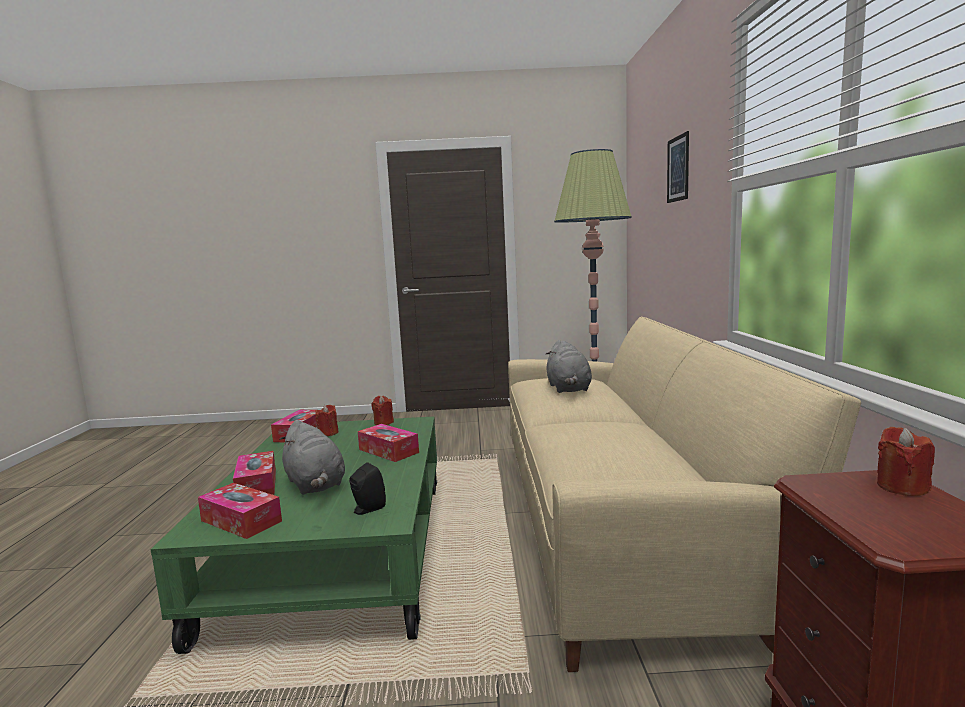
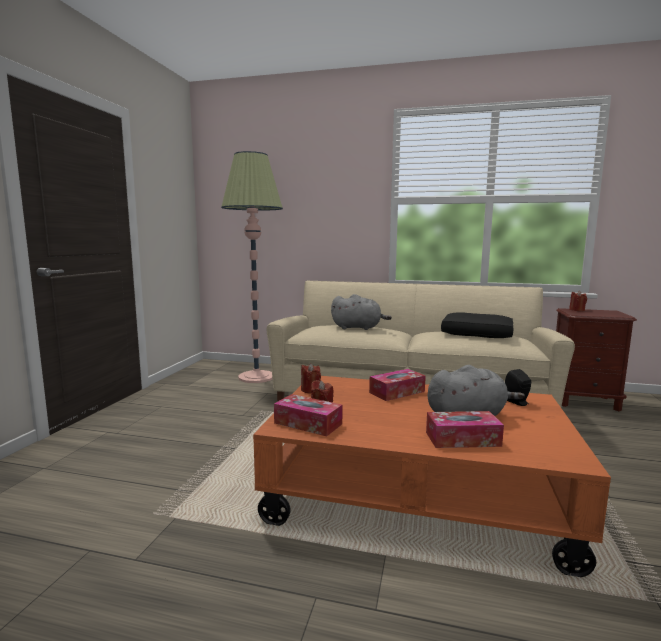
camera: 75 degrees left, 0 degrees up
(241, 521) = (545, 441): tissue box -> none
(340, 553) = (416, 492): green coffee table -> orange coffee table
(618, 444) = (477, 334): none -> black pillow
(678, 169) = (310, 181): picture -> none

